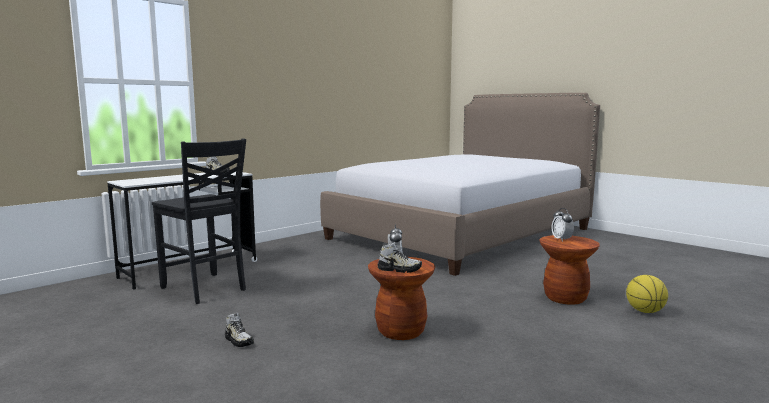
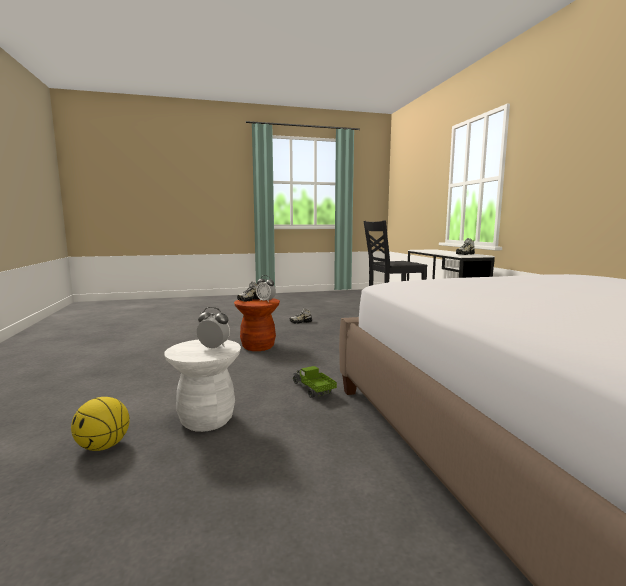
camera: 120 degrees right, 0 degrees up
(468, 283) = (312, 390): none -> toy truck
(565, 298) = (207, 420): brown stool -> white stool

